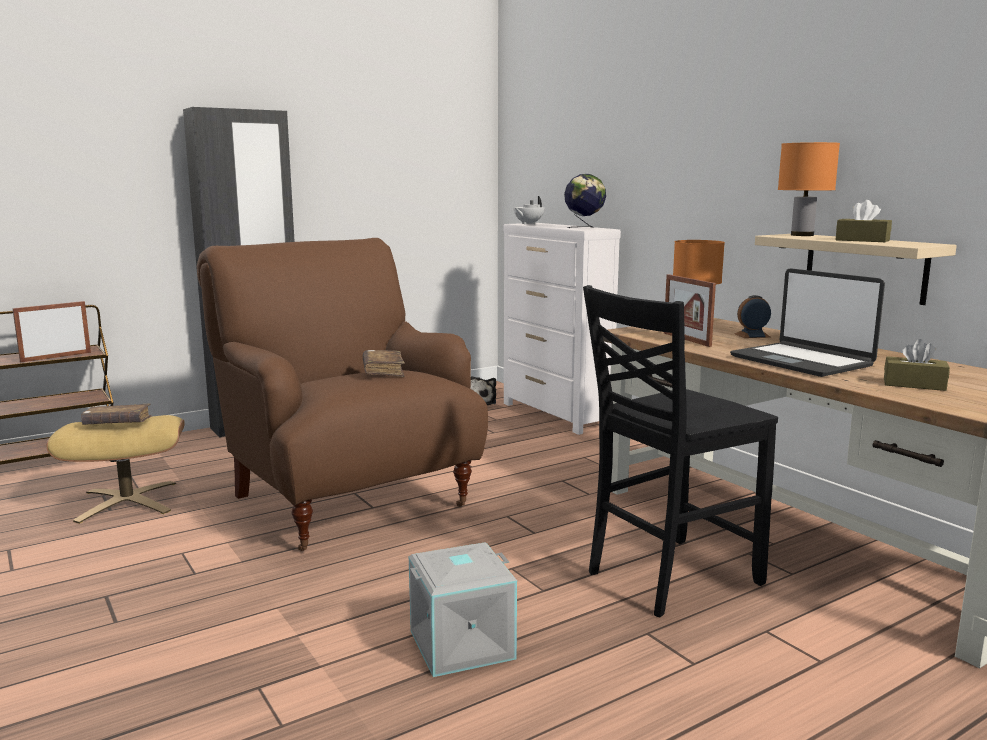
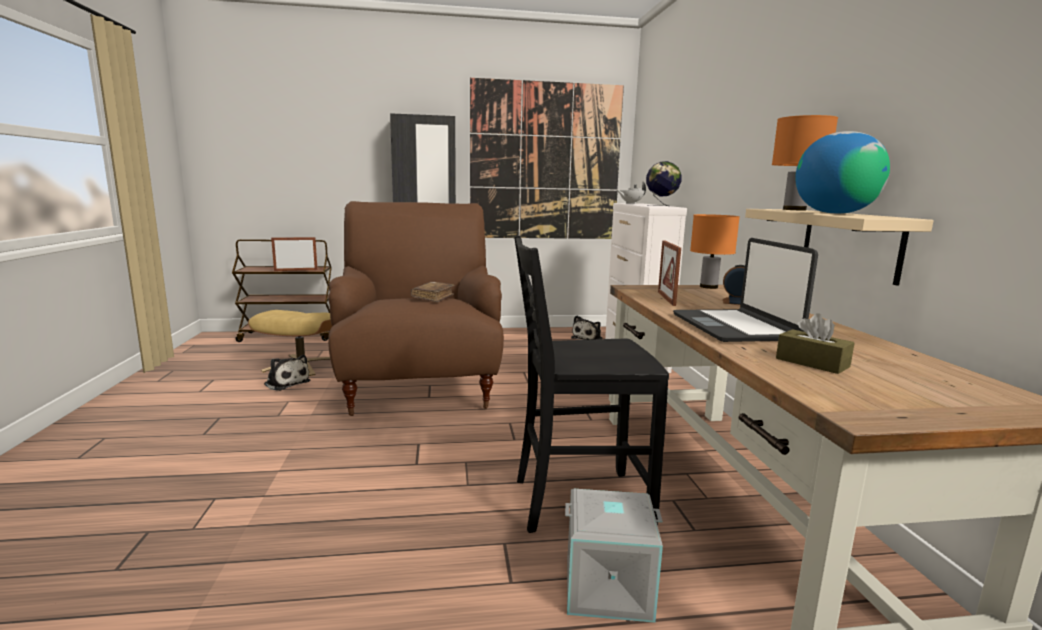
camera: 25 degrees right, 0 degrees up
(117, 423) = (293, 313): brown book -> none
(141, 530) = (286, 383): none -> plush toy
(397, 171) = (545, 162): none -> picture
(461, 646) = (361, 509): grey storage box -> grey storage box (607, 588)
(862, 240) = (834, 213): brown tissue box -> globe

